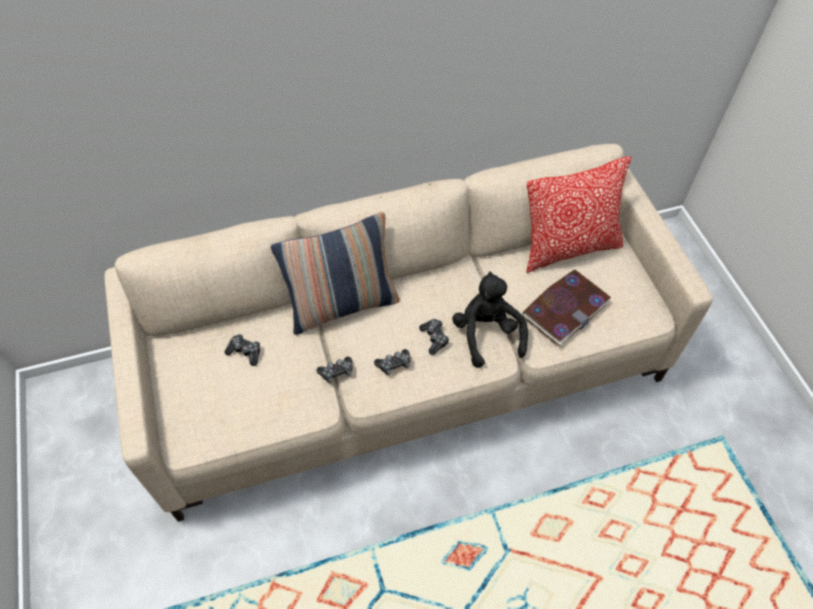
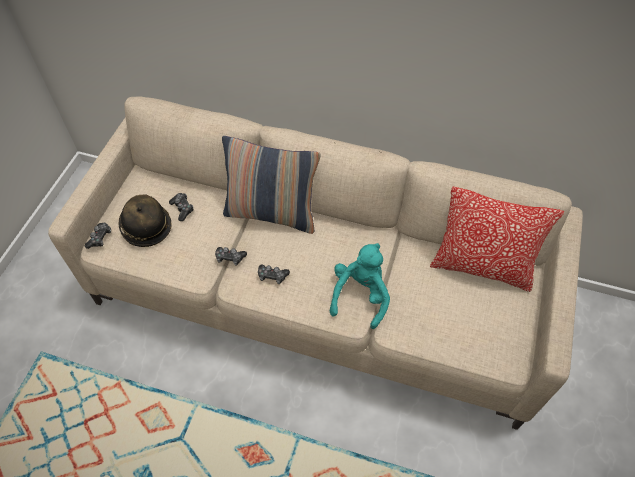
camera: 35 degrees right, 0 degrees up
(221, 393) = (146, 227): none -> hat
(434, 338) = (316, 274): game controller -> game controller (100, 238)
(487, 334) = (360, 295): black plush toy -> turquoise plush toy
(565, 309) = (437, 312): book -> none

